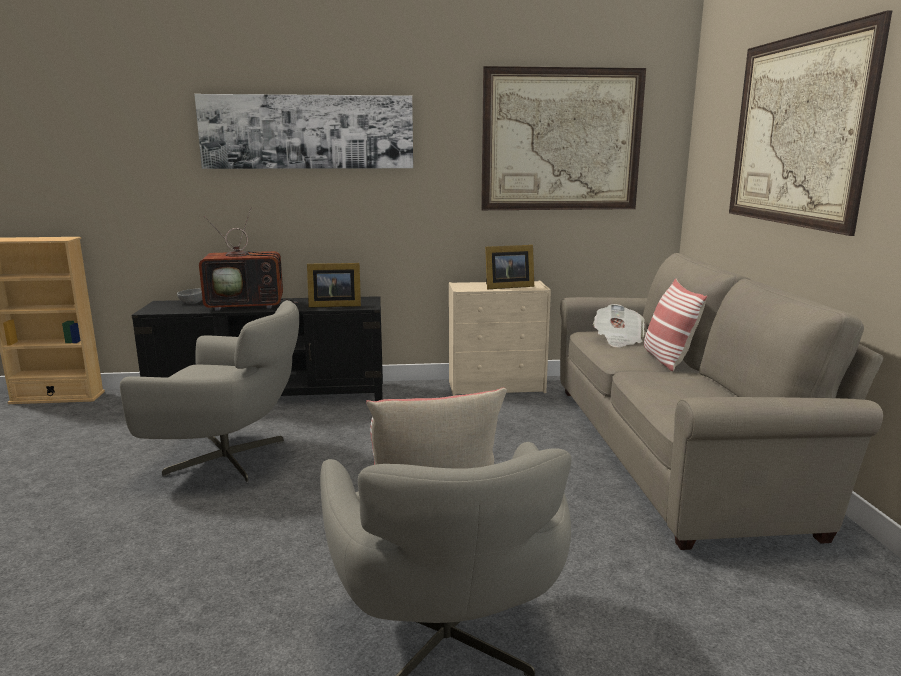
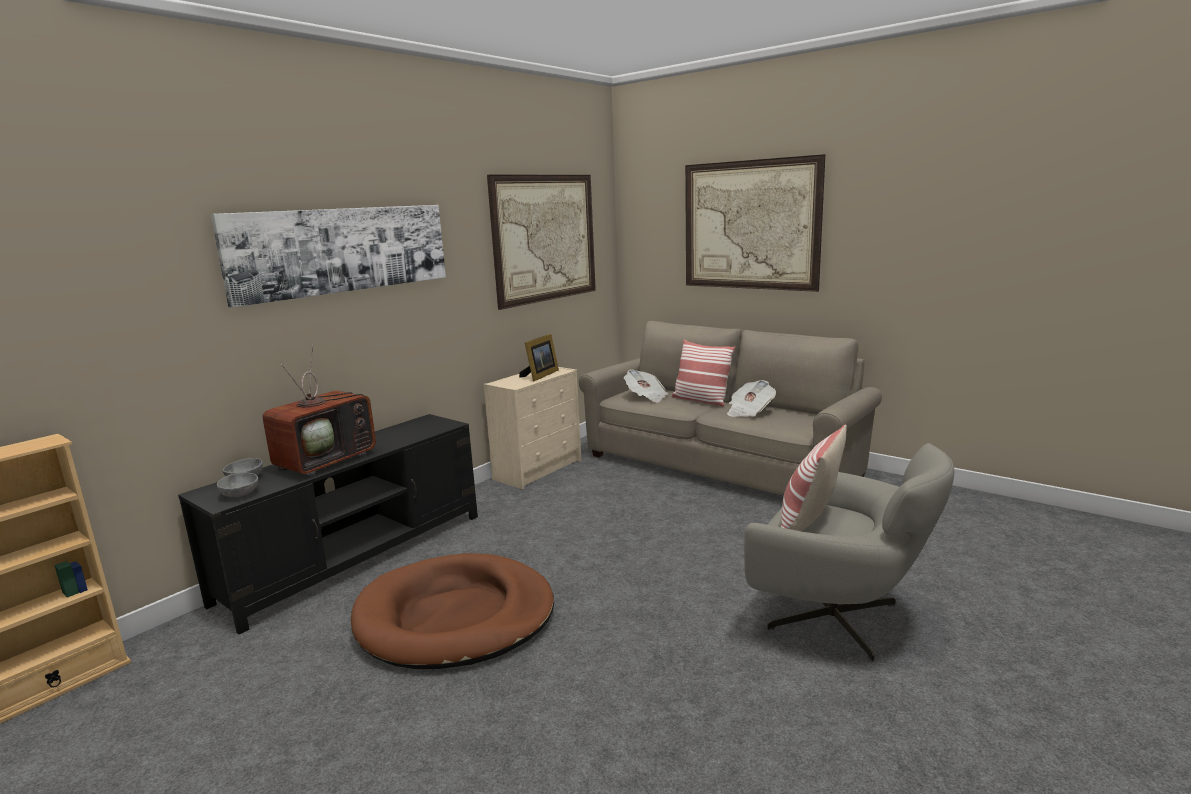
camera: 45 degrees left, 0 degrees up
(167, 309) = (241, 494): none -> grey bowl
(231, 458) = (455, 617): grey armchair -> brown dog bed
(333, 305) = (415, 433): picture frame -> none
(684, 385) = (749, 412): none -> newspaper

